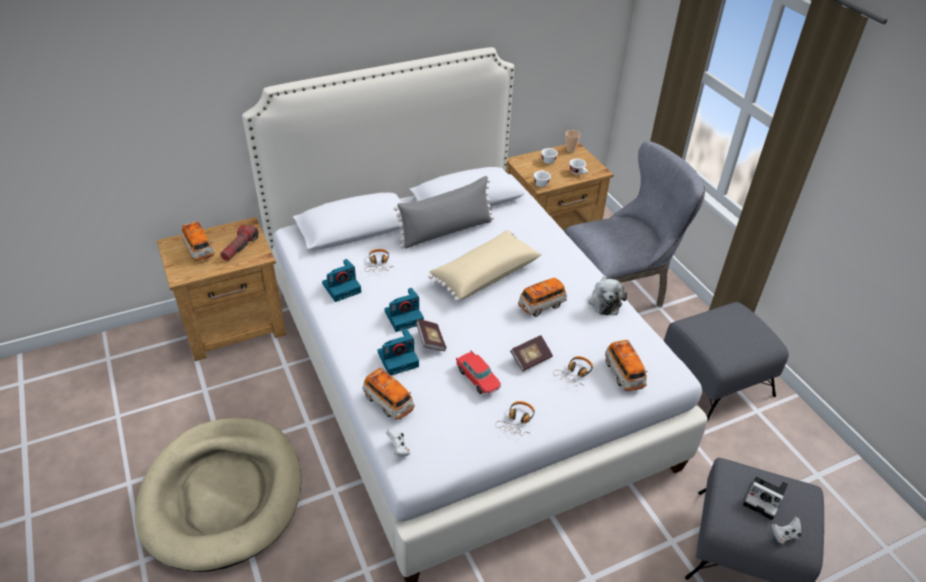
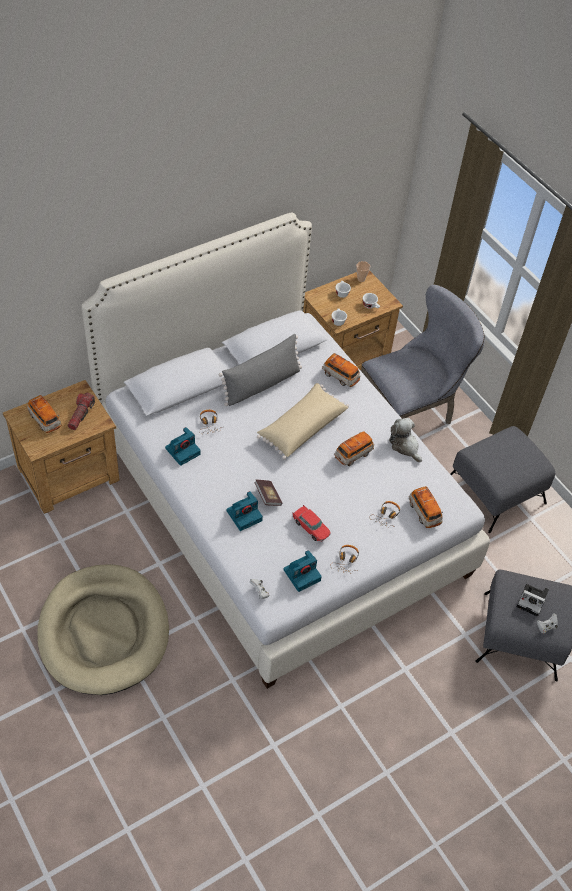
camera: 10 degrees left, 10 degrees up
(388, 402) = (244, 554): toy car -> toy car (340, 376)
(404, 316) = (242, 475): camera -> camera (302, 574)
(531, 359) = (350, 506): book -> none
(605, 301) = (405, 446): plush toy -> plush toy turned 150 degrees clockwise

